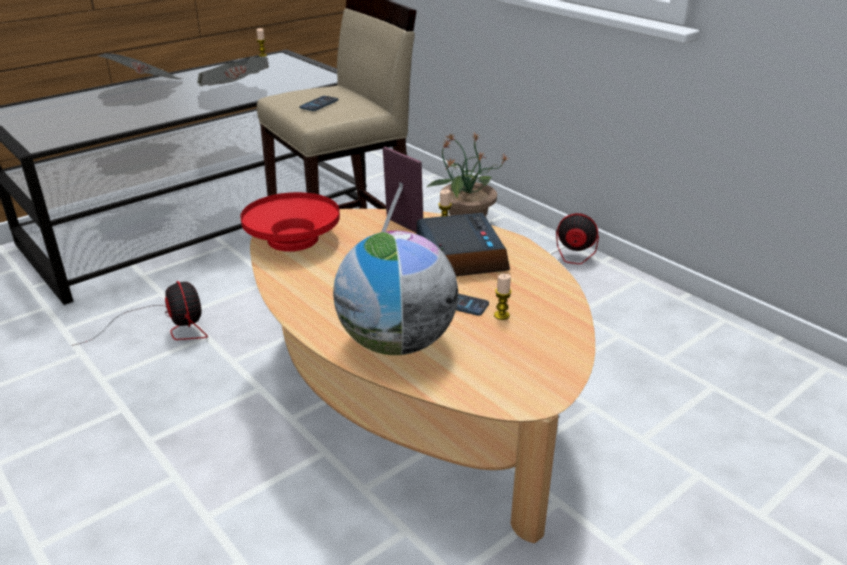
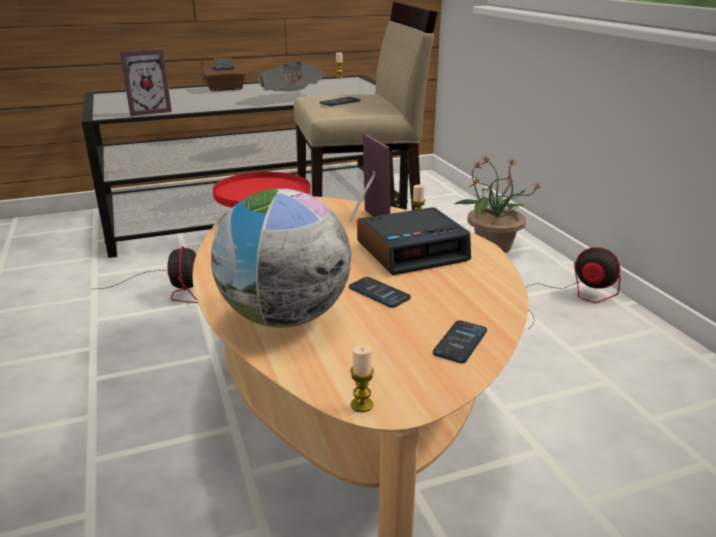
camera: 20 degrees right, 5 degrees down
(87, 132) = (148, 111): none -> picture frame
(147, 87) = (225, 89): newspaper -> brown tissue box
(459, 256) = (412, 251): alarm clock -> alarm clock turned 60 degrees clockwise
(501, 315) = (416, 312): candle -> candle (362, 405)
(552, 335) = (460, 342): none -> phone

